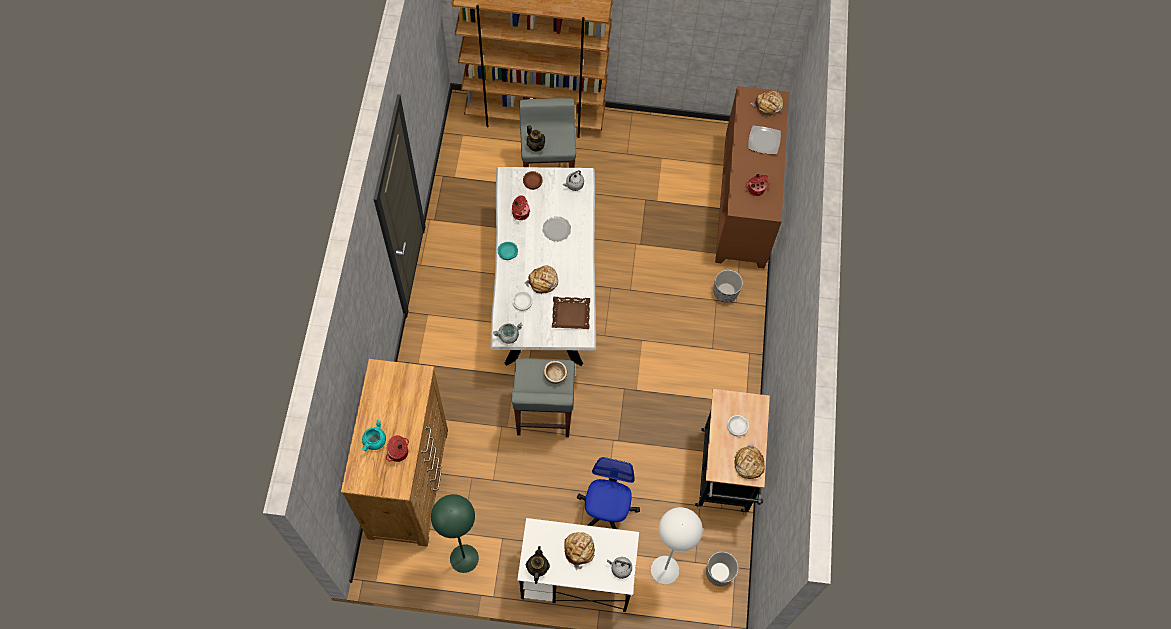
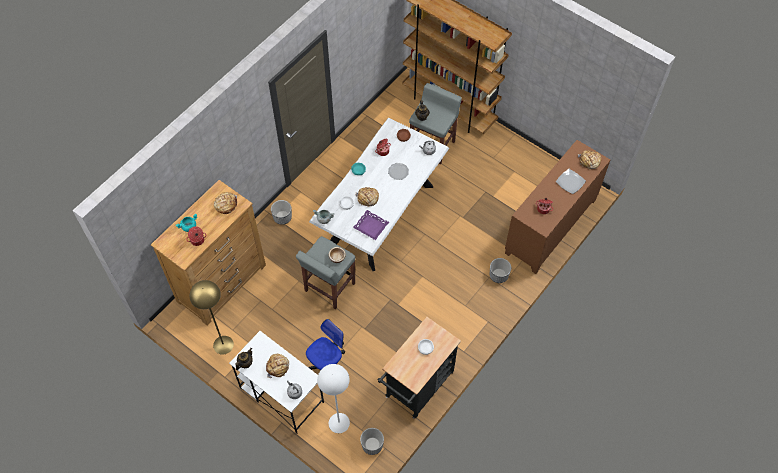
camera: 35 degrees right, 5 degrees down
(427, 359) = (282, 217): none -> planter
(464, 558) = (223, 345): green floor lamp -> yellow floor lamp
(570, 315) = (371, 226): brown tray -> purple tray
(748, 464) = (416, 374): bread -> bread (226, 204)

